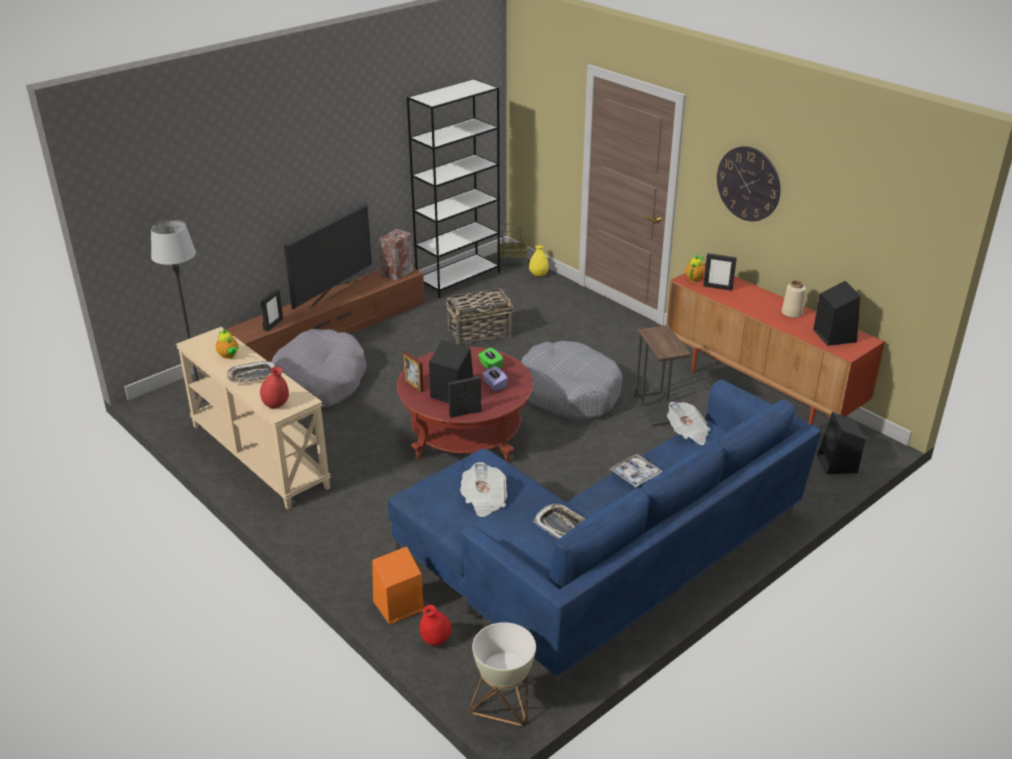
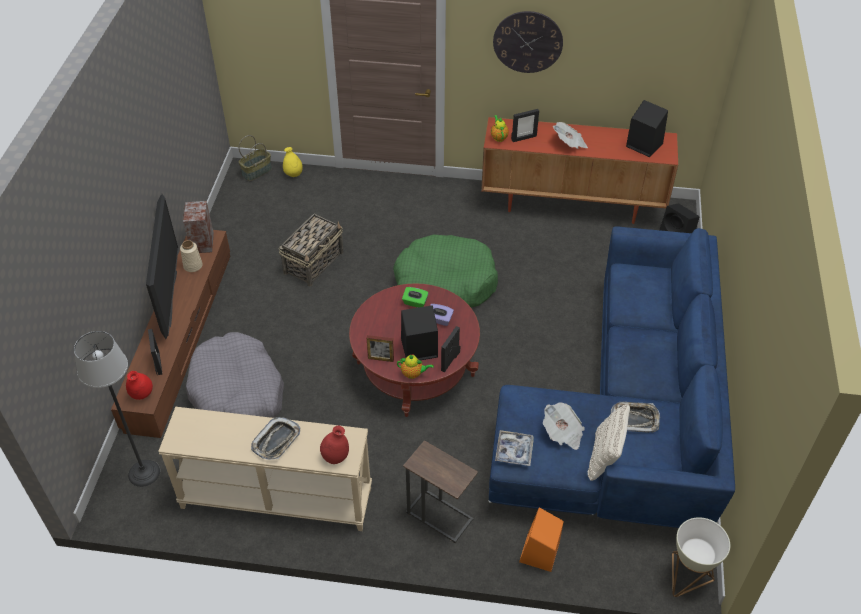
camera: 40 degrees left, 15 degrees up
(229, 356) = (227, 433): teapot -> teapot (413, 374)
(435, 640) = (593, 560): red vase -> red vase (142, 394)
(458, 278) = (229, 213): white bookcase -> none
(495, 536) = (604, 459): none -> beige pillow
(568, 392) = (445, 282): grey dog bed -> green dog bed
(635, 474) = (629, 342): tray -> tray (514, 451)
(656, 409) = (520, 260): brown side table -> brown side table (438, 516)
(687, 433) = (621, 284): newspaper -> newspaper (569, 144)
(792, 313) = (597, 138): beige vase -> beige vase (193, 266)

